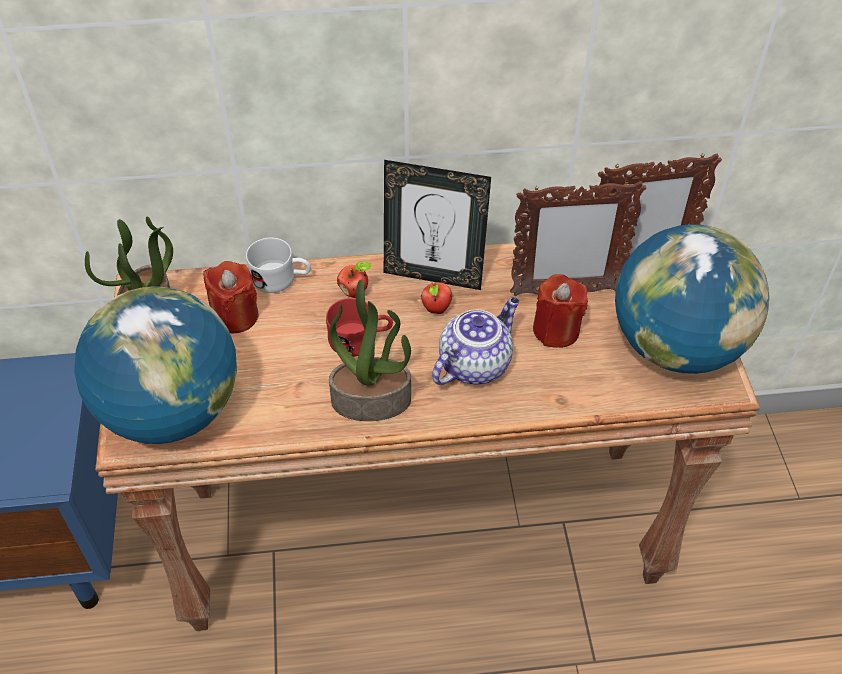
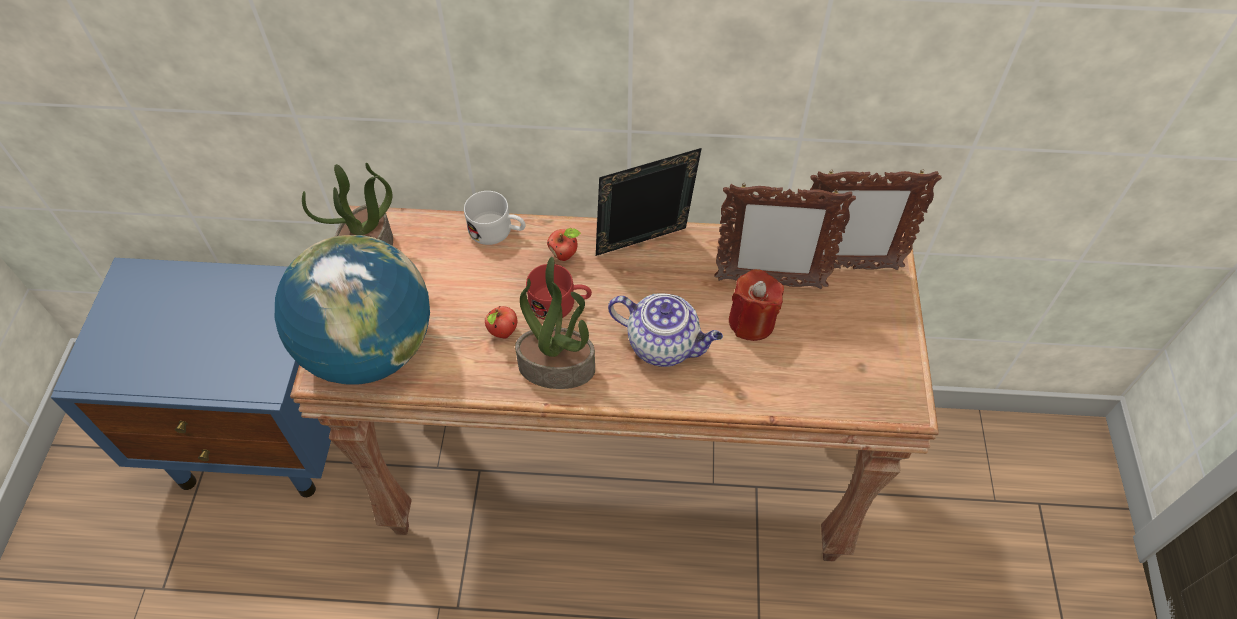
camera: 10 degrees right, 5 degrees up
(235, 316) = (447, 263): red candle -> none
(433, 275) = (644, 247): picture frame -> picture frame turned 135 degrees clockwise
(436, 310) = (639, 284): apple -> apple (503, 333)
(475, 363) = (664, 345): teapot -> teapot turned 60 degrees clockwise
(676, 346) = (868, 356): globe -> none

